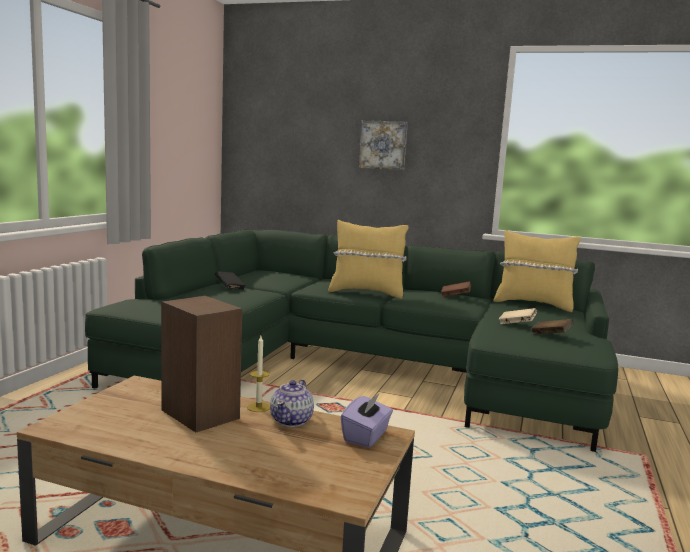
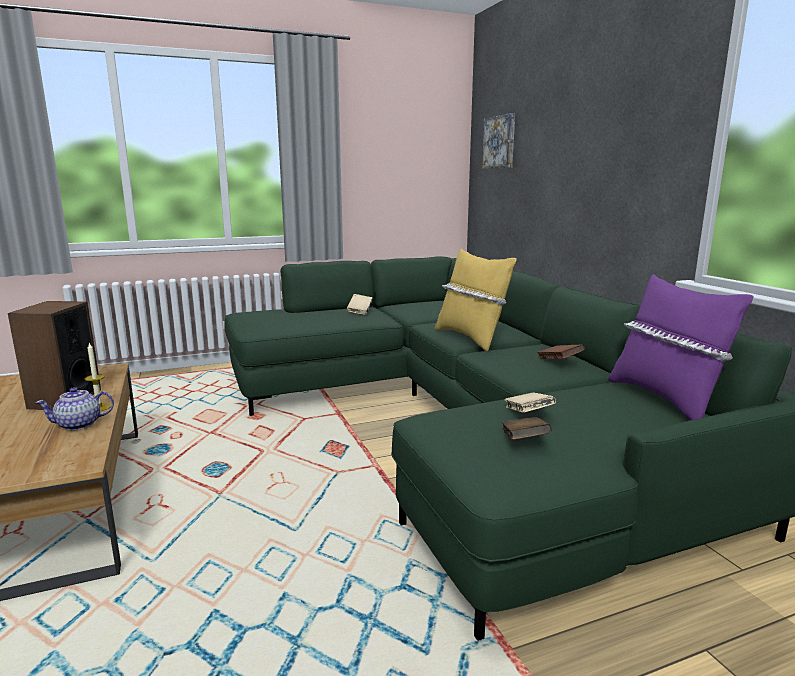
camera: 50 degrees right, 5 degrees up
(230, 288) = (360, 311): black book -> beige book
(366, 436) = (65, 457): purple tissue box -> none
(383, 145) = (584, 153): picture -> picture (500, 142)
(533, 304) = (664, 398): yellow pillow -> purple pillow

